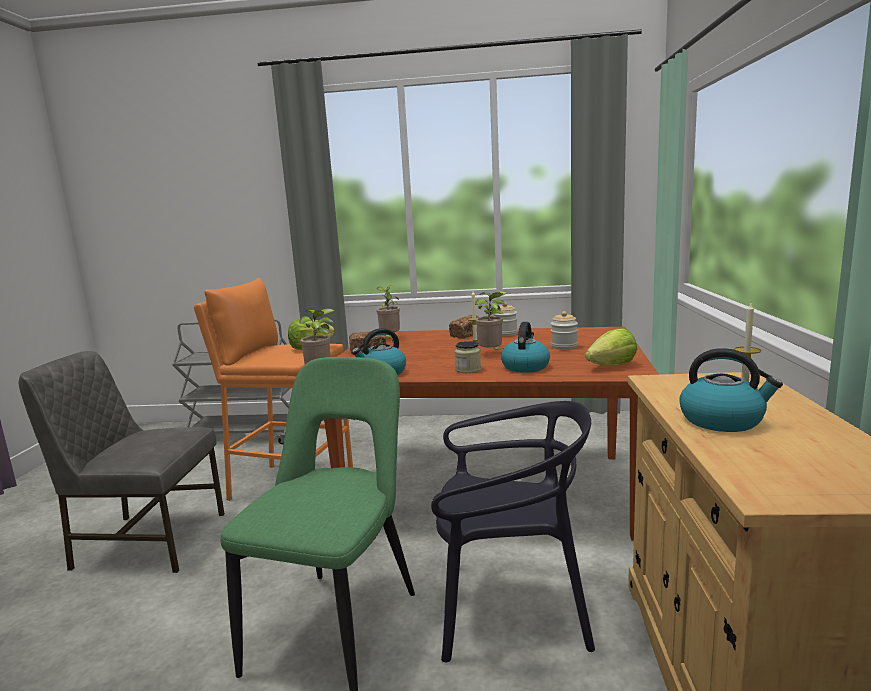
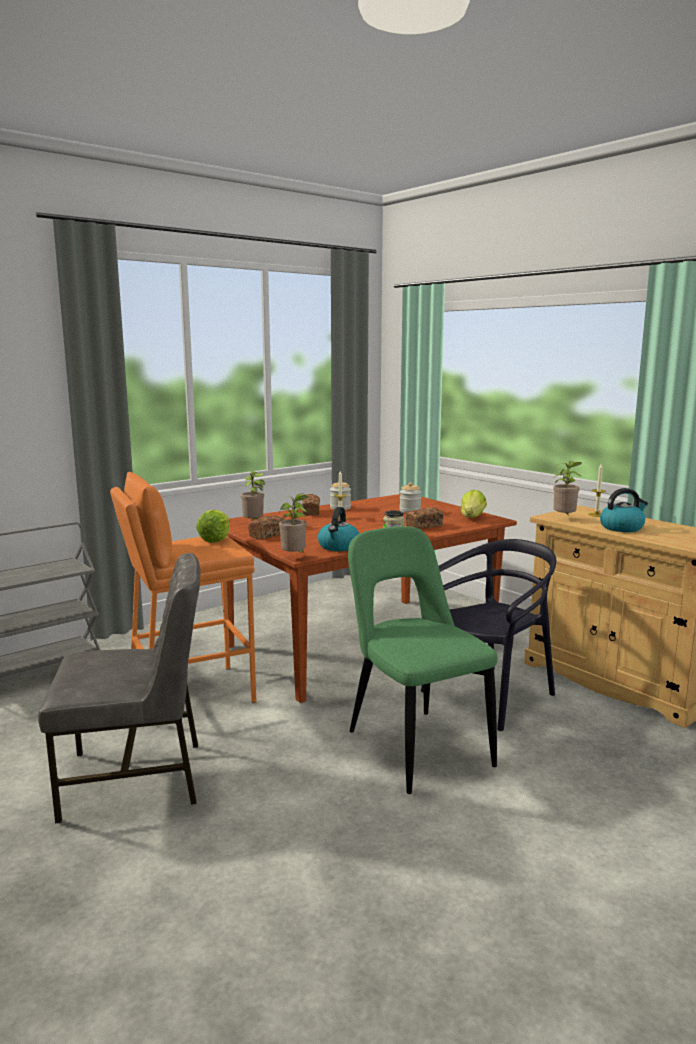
camera: 45 degrees left, 0 degrees up
(148, 541) = (136, 779): grey chair -> grey chair turned 150 degrees counterclockwise
(492, 353) = (376, 522): potted plant -> potted plant (564, 518)
(525, 366) = (424, 526): kettle -> bread

